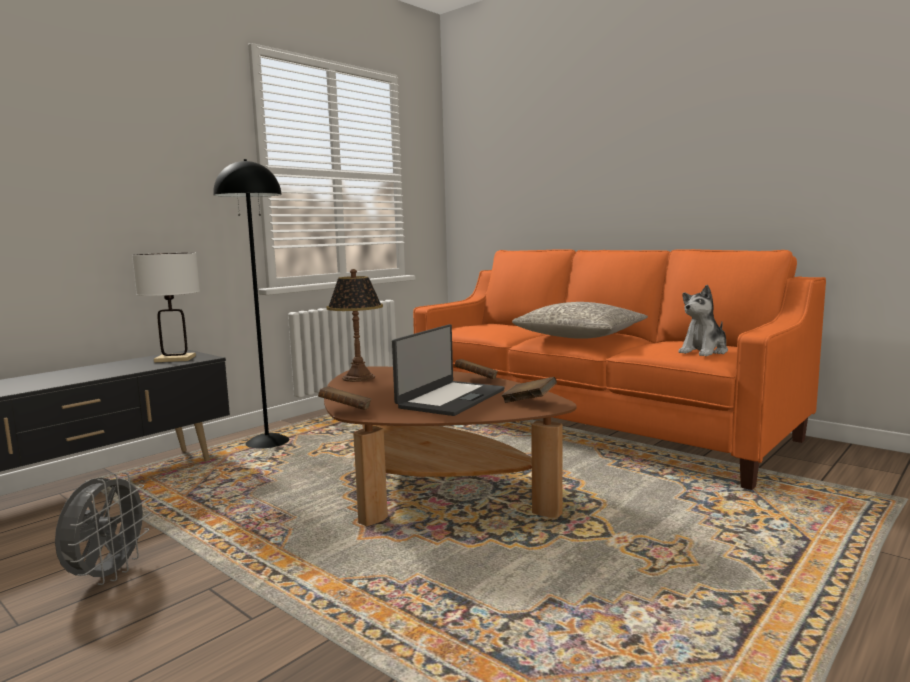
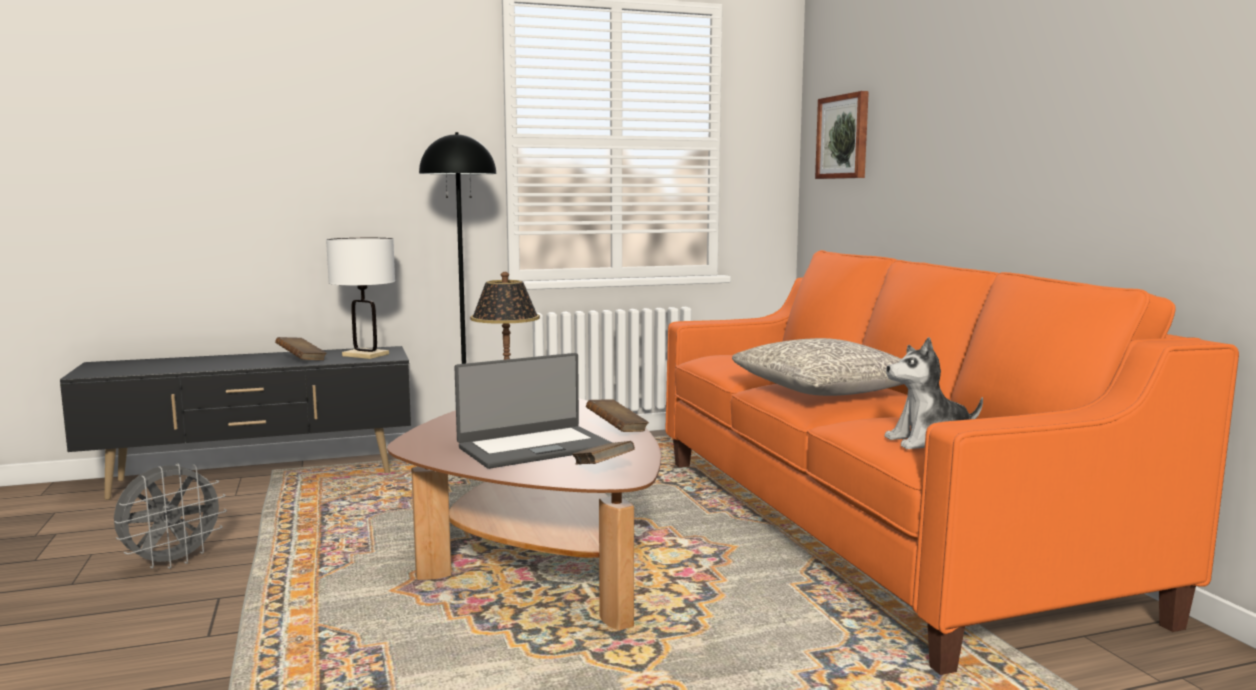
camera: 30 degrees right, 0 degrees up
(346, 411) = (409, 441): brown book -> brown book (301, 360)
(491, 174) = (844, 137): none -> picture

